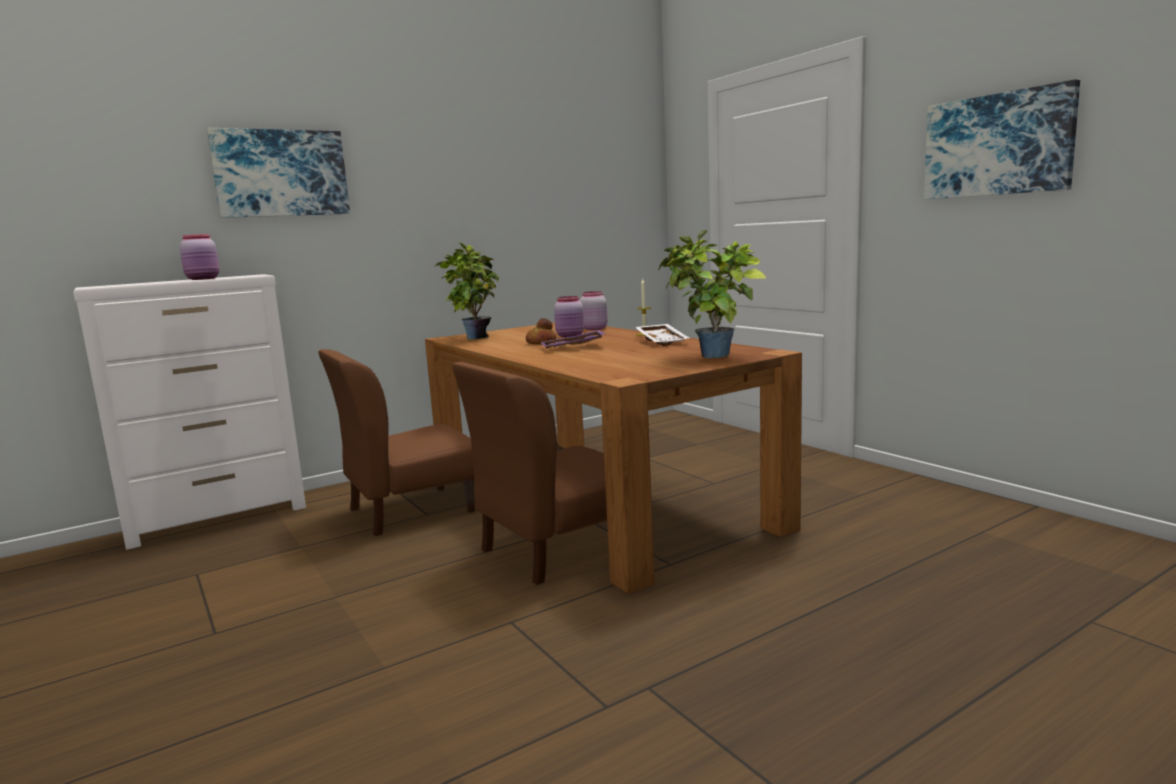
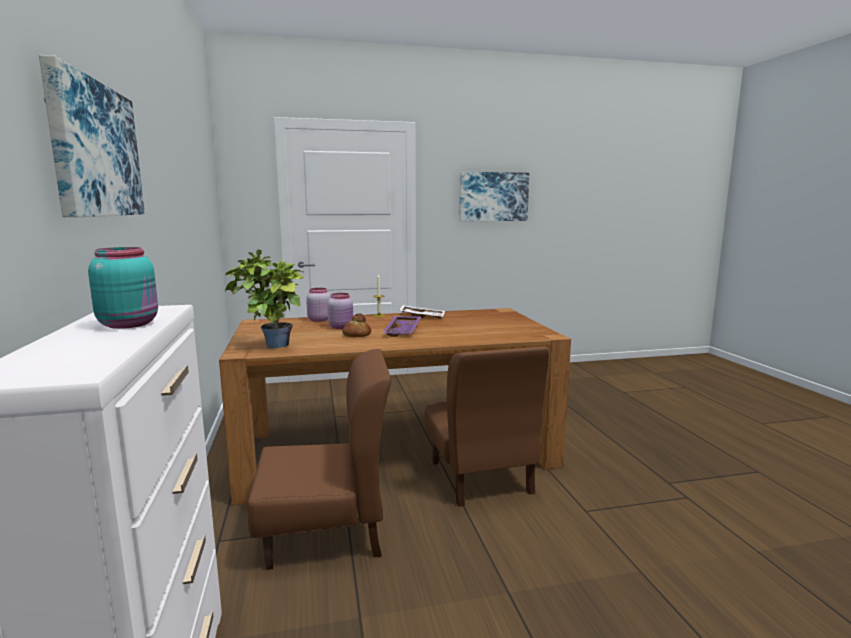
camera: 70 degrees left, 0 degrees up
(203, 279) = (130, 324): pink jar -> turquoise jar
(410, 510) = (325, 533): brown chair -> brown chair turned 90 degrees counterclockwise
(709, 357) = (499, 318): potted plant -> none

